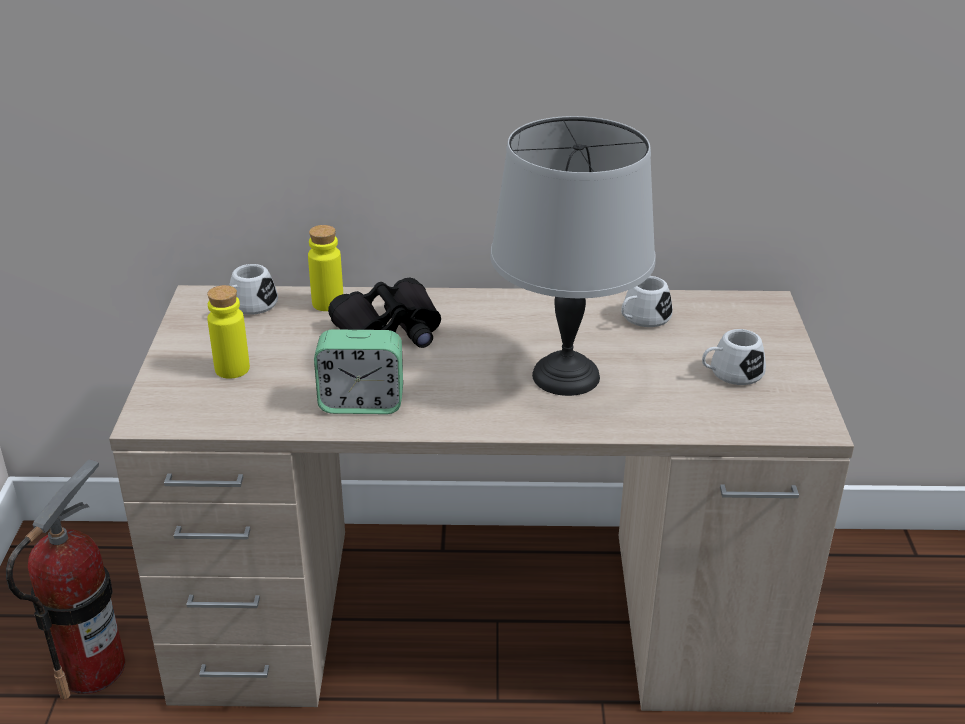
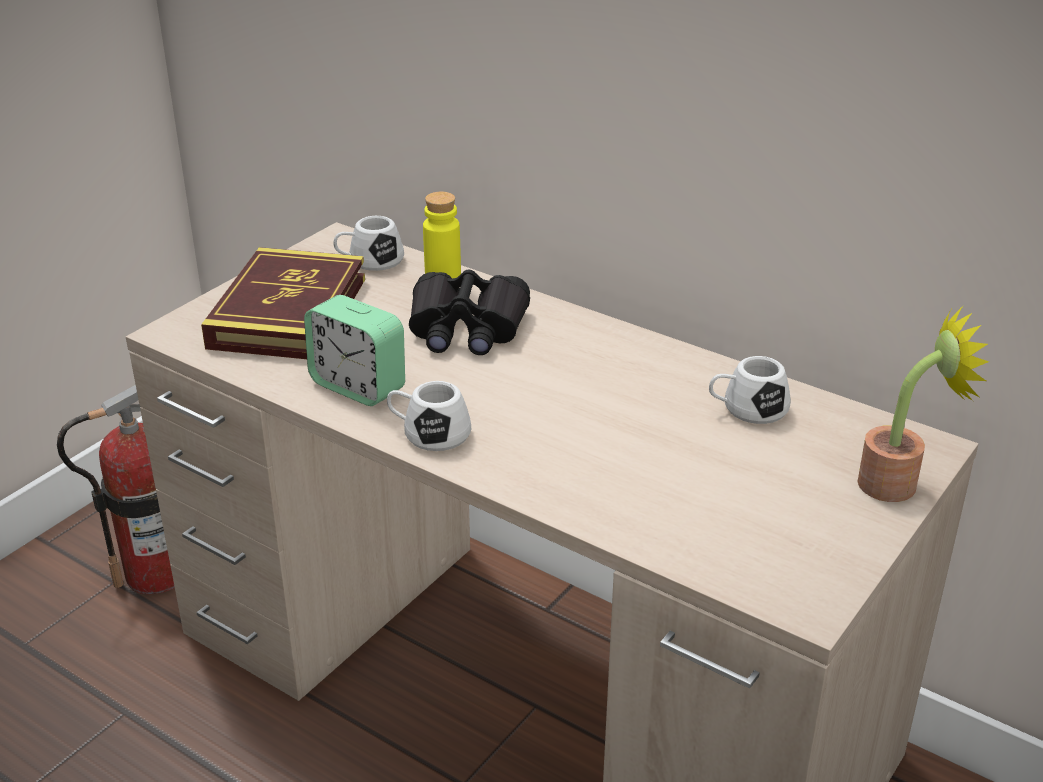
camera: 35 degrees right, 0 degrees up
(232, 369) = (288, 313): yellow bottle -> book
(565, 375) = (587, 436): grey table lamp -> none
(730, 374) = (776, 507): white mug -> white mug (429, 433)
(777, 331) = (899, 483): none -> potted plant

